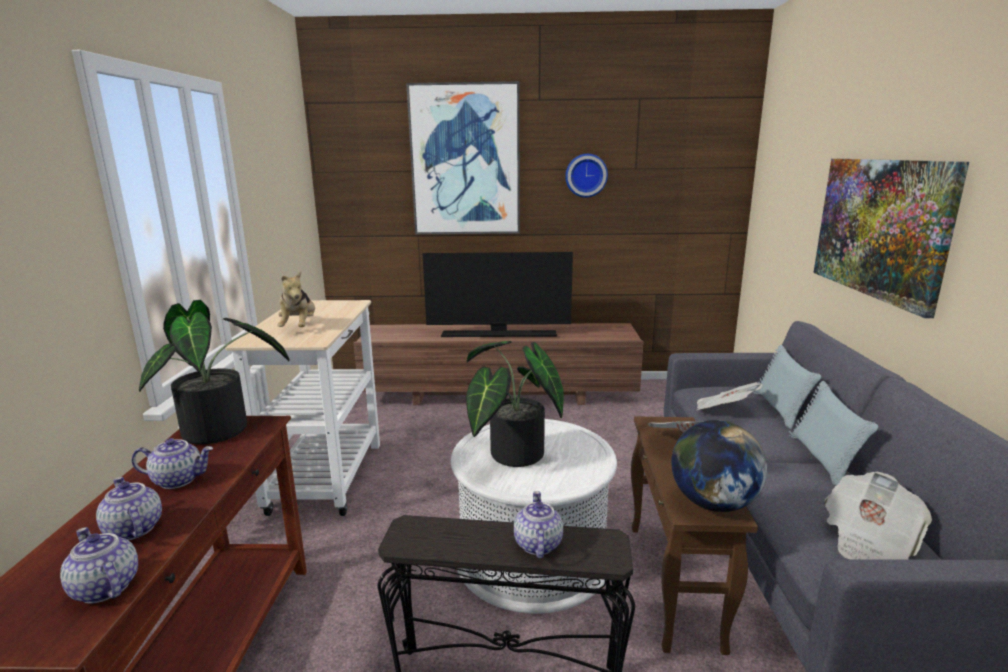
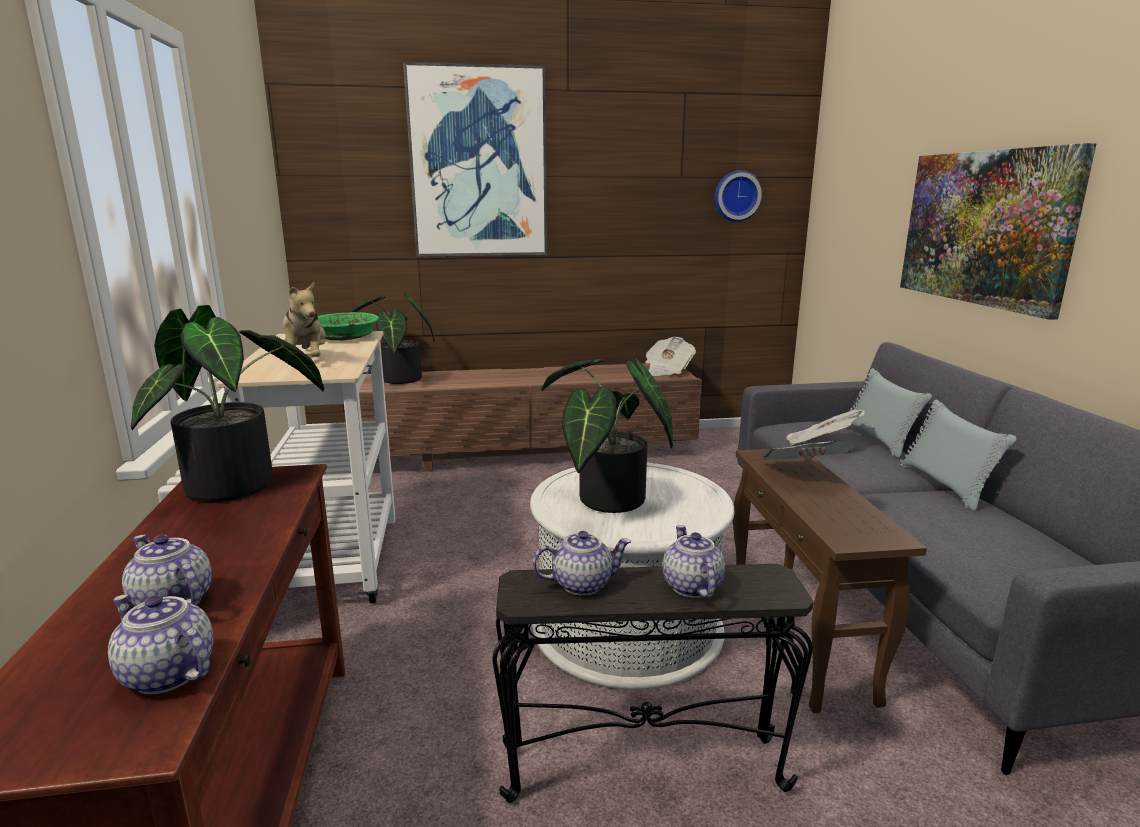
camera: 10 degrees left, 0 degrees up
(179, 480) = (208, 543): teapot -> teapot (582, 584)
(338, 305) = (344, 337): none -> green bowl
(398, 332) = (398, 380): none -> potted plant
(499, 334) = (528, 378): television -> none
(586, 175) = (624, 184): wall clock -> wall clock (736, 196)
(713, 503) = (868, 529): globe -> none
(868, 539) = (1027, 558): newspaper -> newspaper (667, 370)

